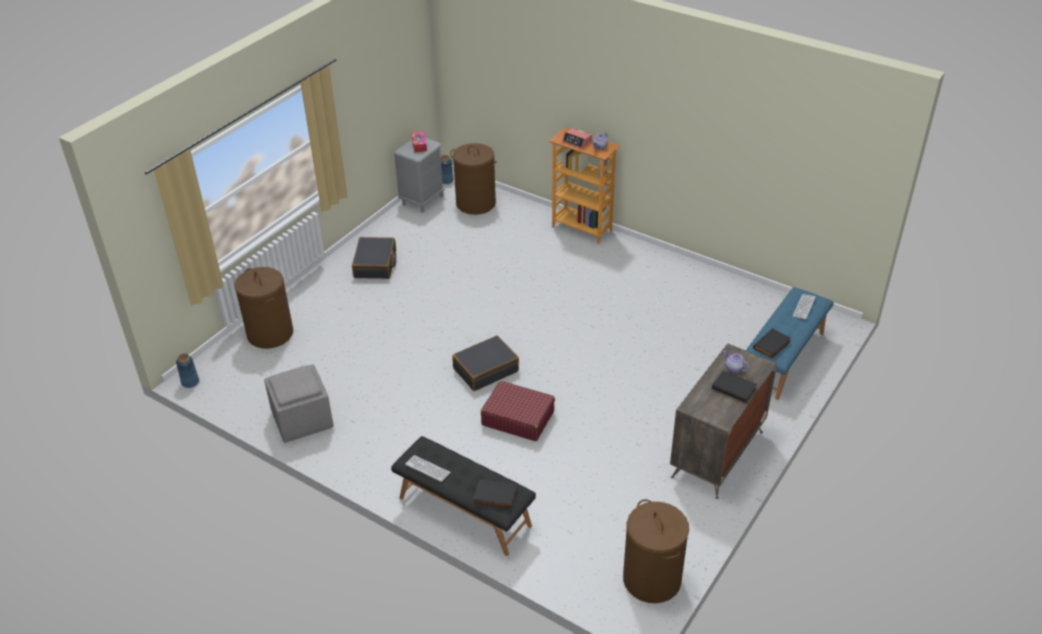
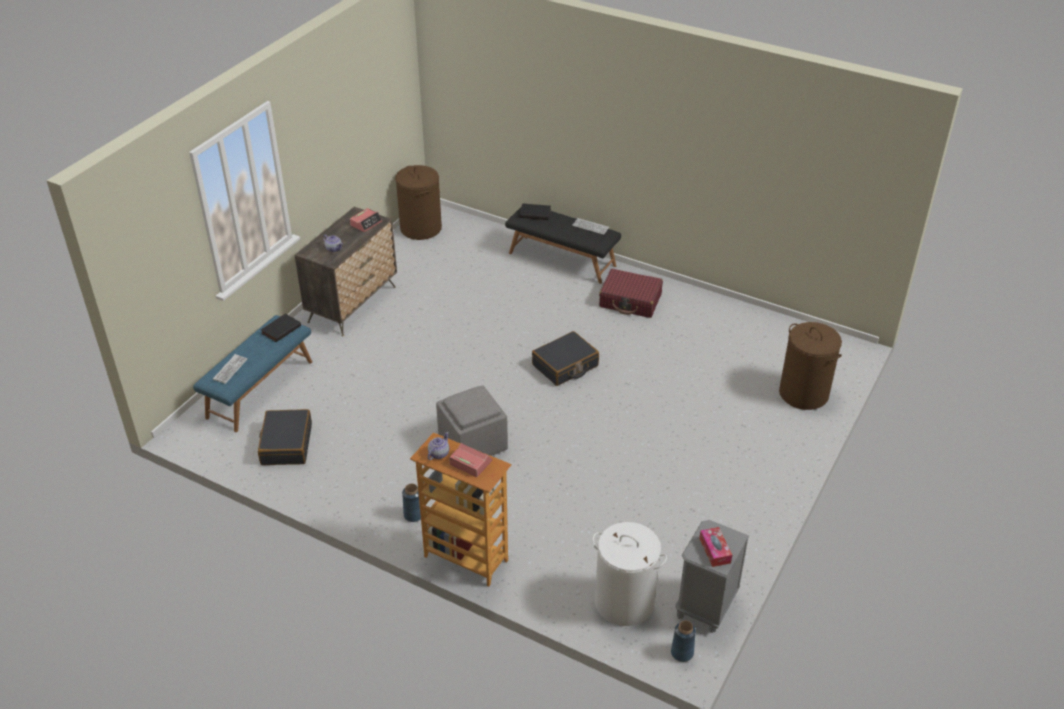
camera: 175 degrees right, 0 degrees up
(190, 382) = (850, 343): blue vase -> blue vase (414, 515)
(301, 420) = (724, 316): grey ottoman -> grey ottoman (473, 443)
(375, 264) = (728, 487): black suitcase -> black suitcase (286, 444)
(475, 203) = (624, 602): brown laundry basket -> white laundry basket
(517, 418) = (528, 325): red suitcase -> red suitcase (630, 301)
(705, 403) = (366, 223): none -> alarm clock
(734, 388) = (338, 234): black book -> none

